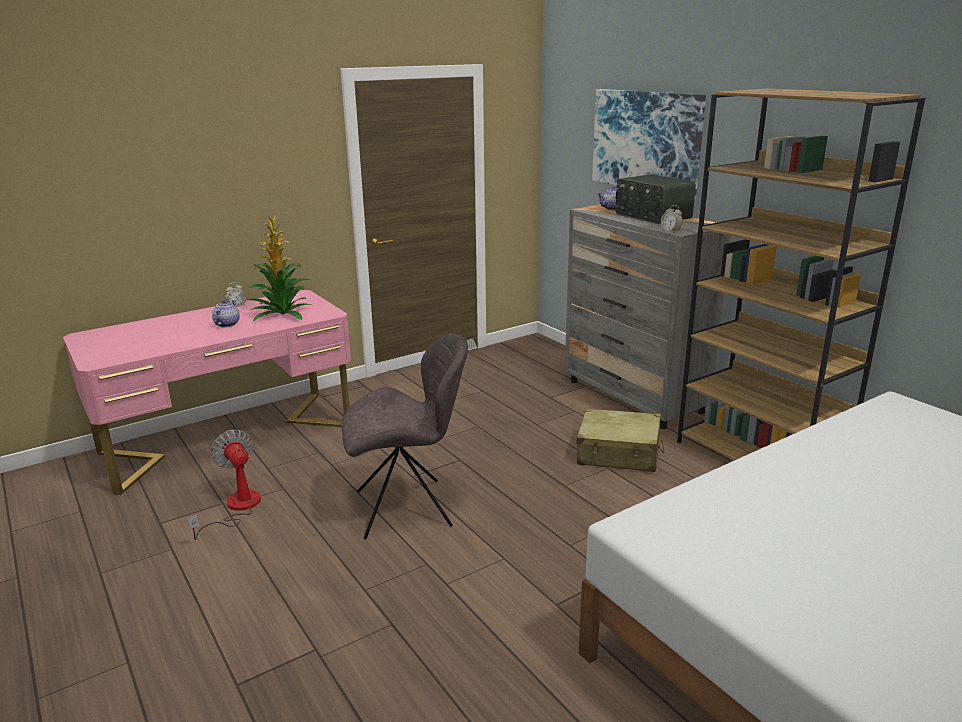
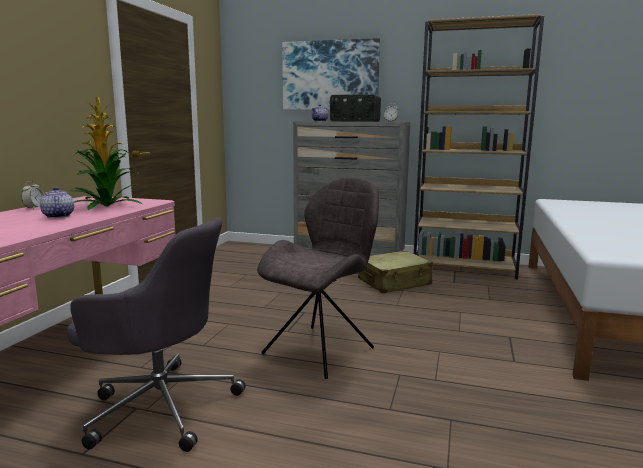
camera: 40 degrees left, 10 degrees down
(236, 508) = (160, 406): fan -> grey office chair

